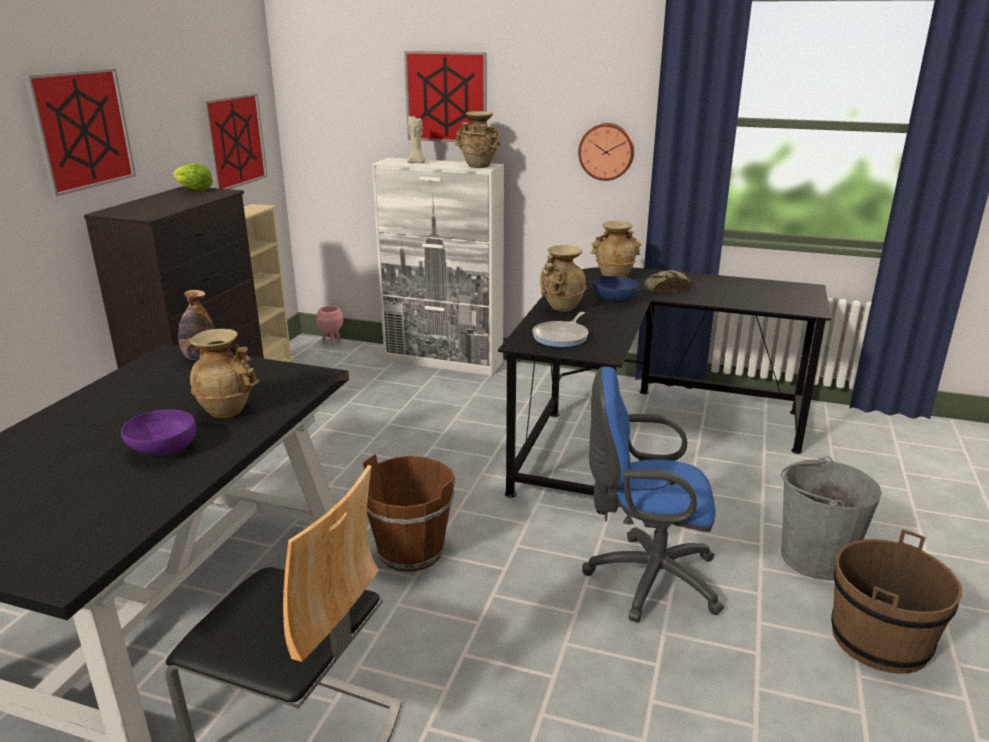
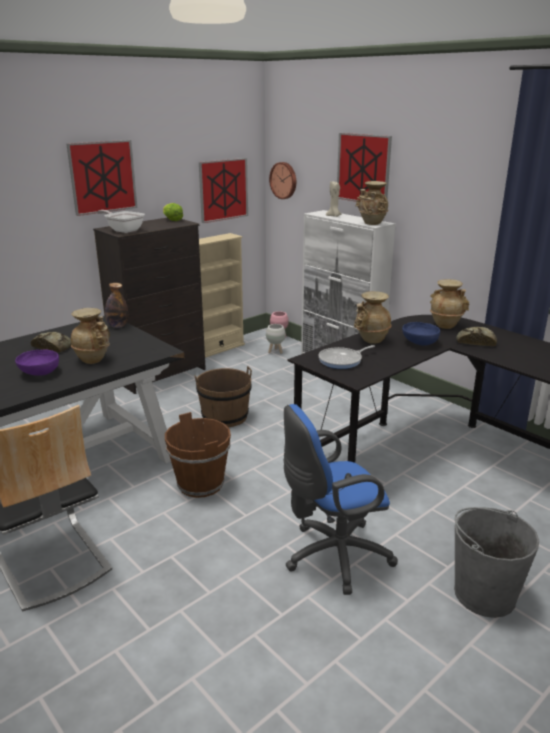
camera: 30 degrees right, 0 degrees up
(132, 408) = (53, 347): none -> bread
(142, 211) = (123, 230): none -> frying pan
(344, 360) = (275, 351): none -> white planter
(606, 151) = (469, 222): wall clock -> wall clock (284, 180)
(645, 578) = (332, 557): blue office chair -> blue office chair turned 60 degrees counterclockwise
(880, 640) = (471, 674): brown bucket -> brown bucket (225, 417)

